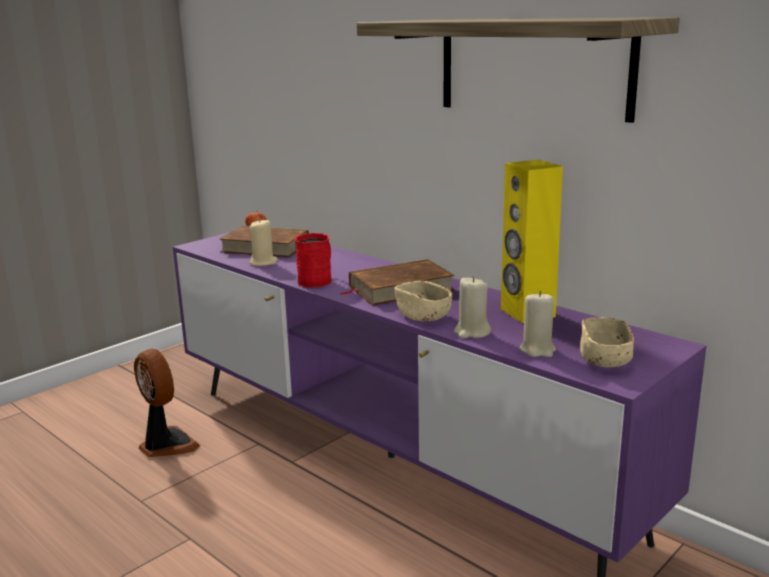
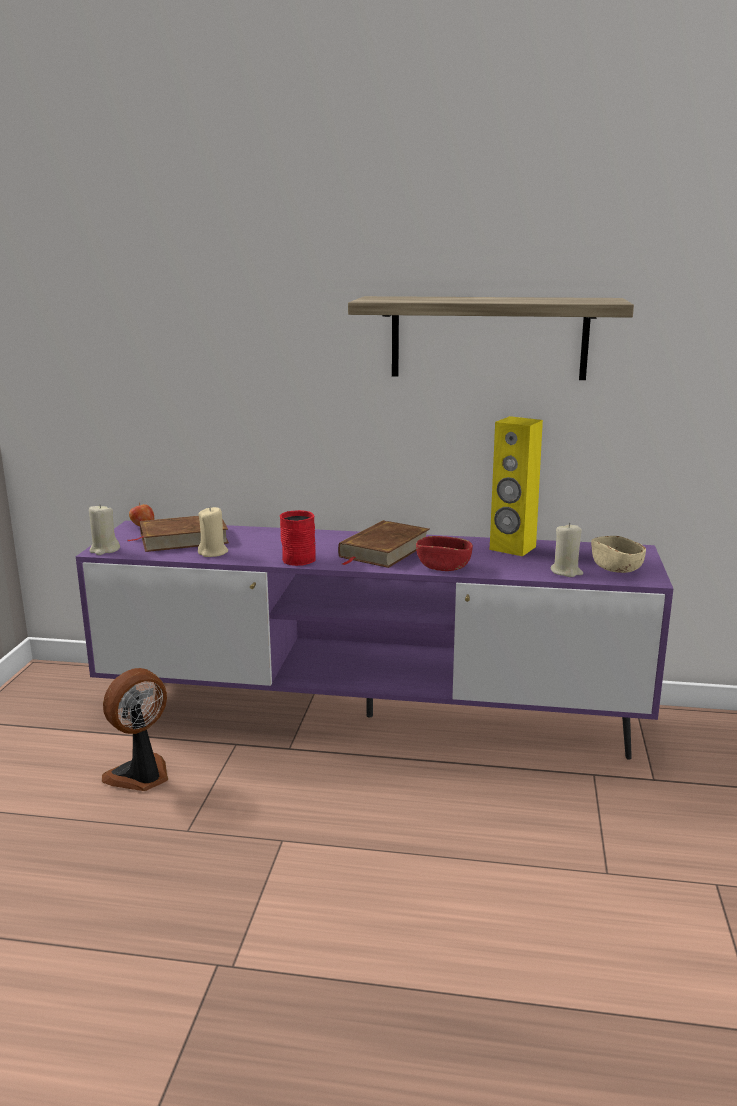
camera: 35 degrees left, 0 degrees up
(166, 445) = (141, 776): fan -> fan turned 60 degrees counterclockwise
(423, 316) = (443, 567): beige bowl -> red bowl
(472, 332) = (501, 570): beige candle -> beige candle (104, 550)

